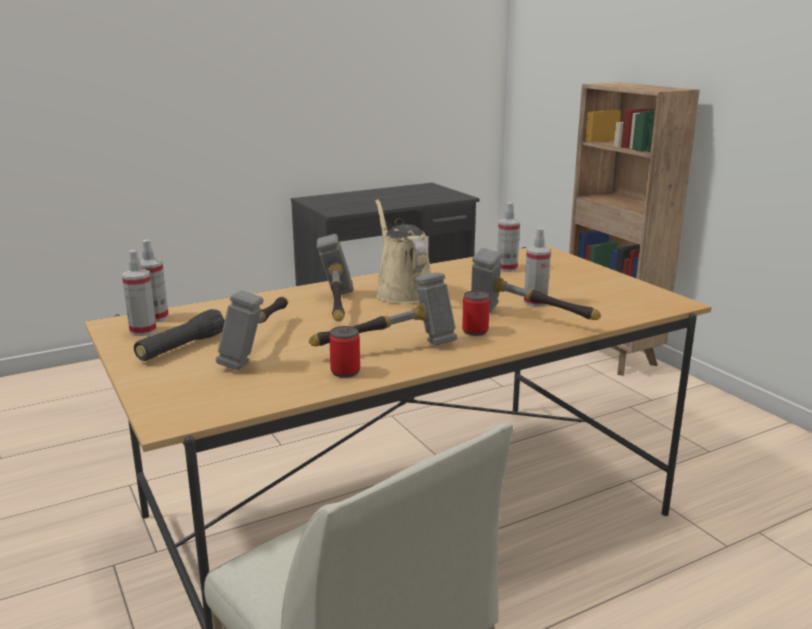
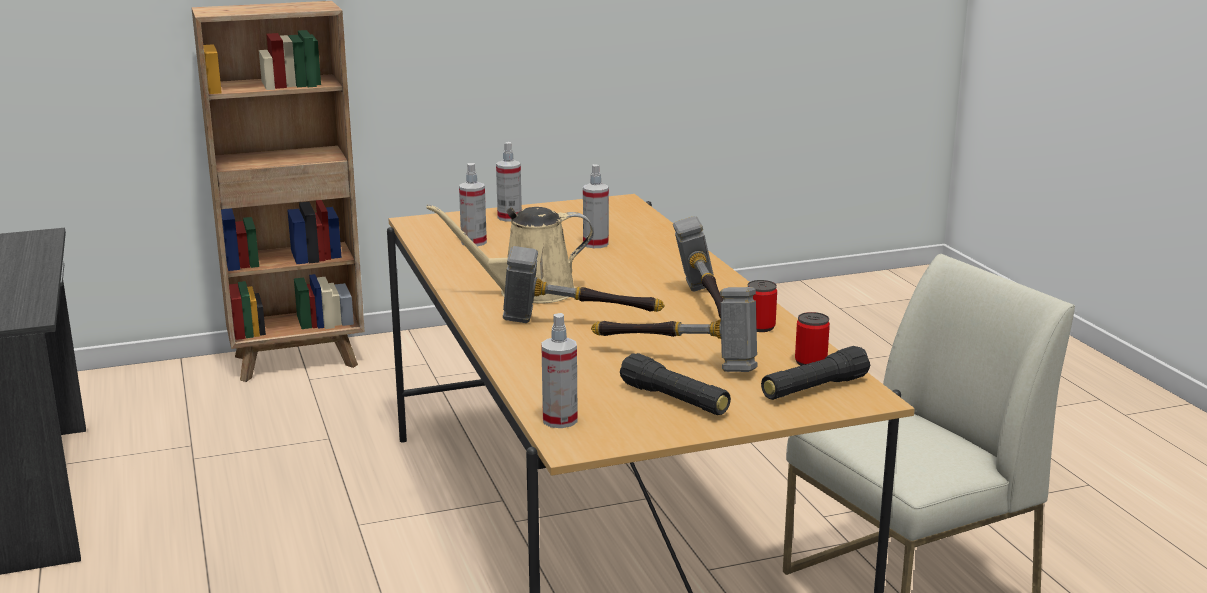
camera: 80 degrees left, 0 degrees up
(143, 331) = (609, 425): spray bottle -> spray bottle (509, 217)
(195, 397) = (814, 389): none -> black flashlight
(475, 331) = (668, 273): can -> can (810, 362)
(527, 320) = (644, 252): hammer -> none

